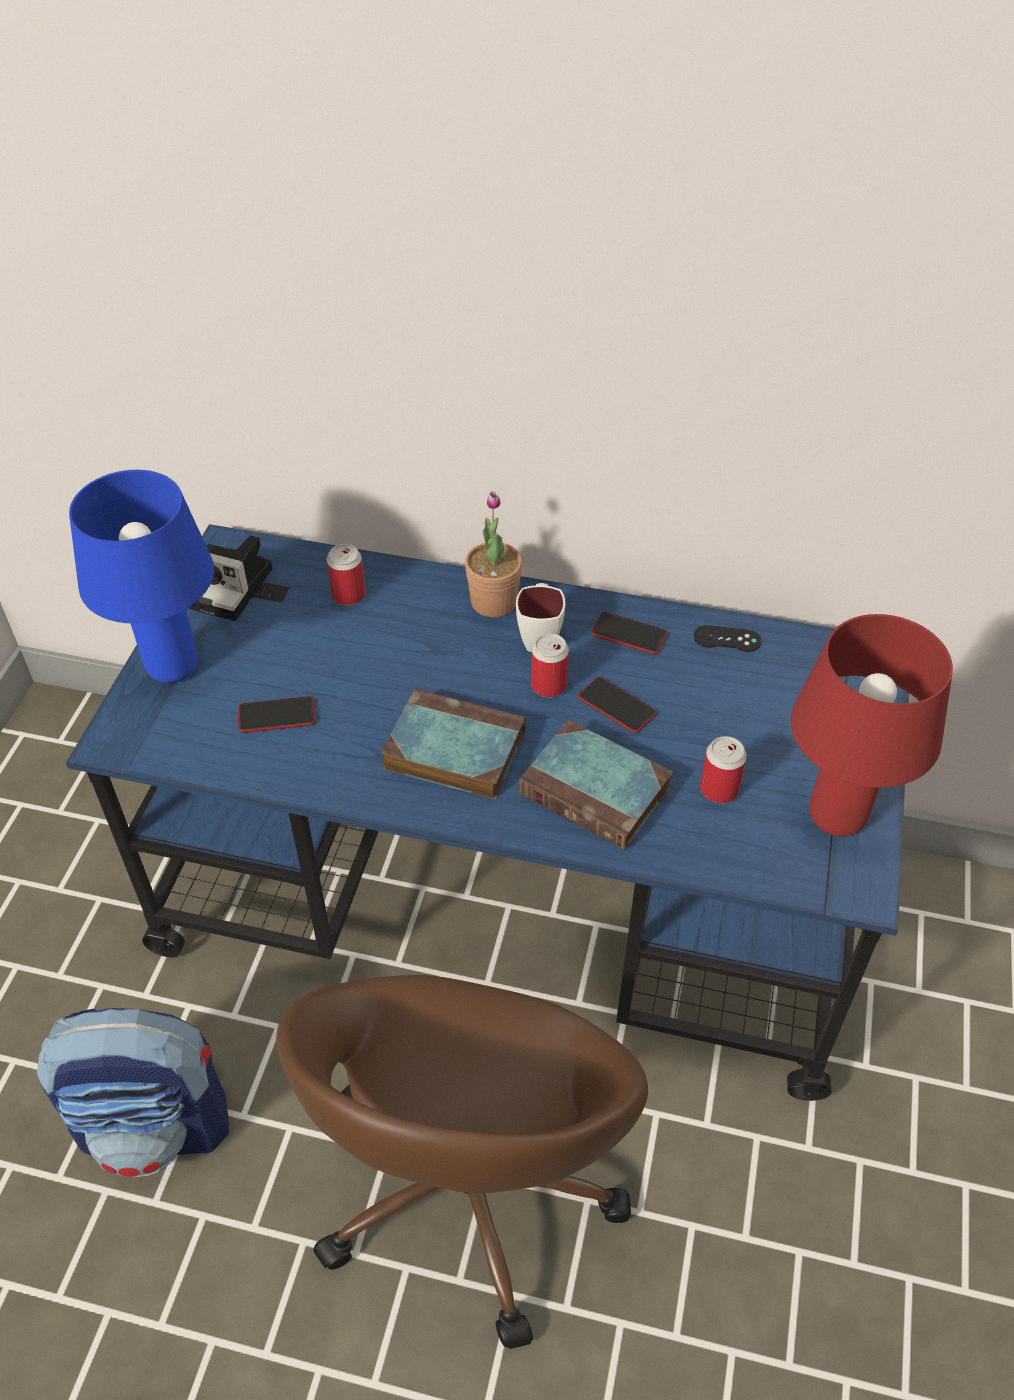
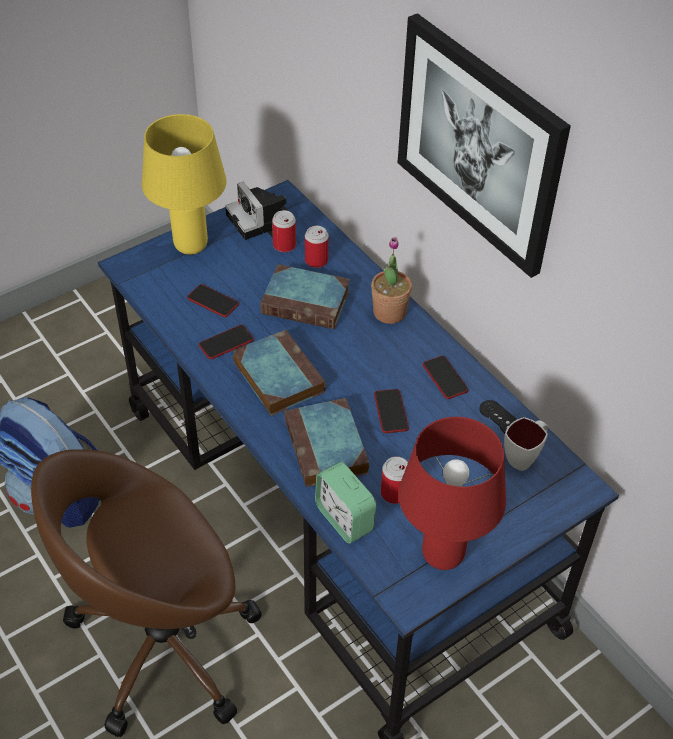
camera: 40 degrees right, 0 degrees up
(174, 668) = (191, 246): blue table lamp -> yellow table lamp
(348, 753) = (226, 343): none -> phone
(391, 646) = (307, 302): none -> book
(539, 636) = (392, 347): white mug -> white mug (524, 457)
(548, 685) = (366, 376): can -> can (284, 245)
(590, 301) = (479, 144): none -> picture
(702, 854) = (344, 519): none -> alarm clock

